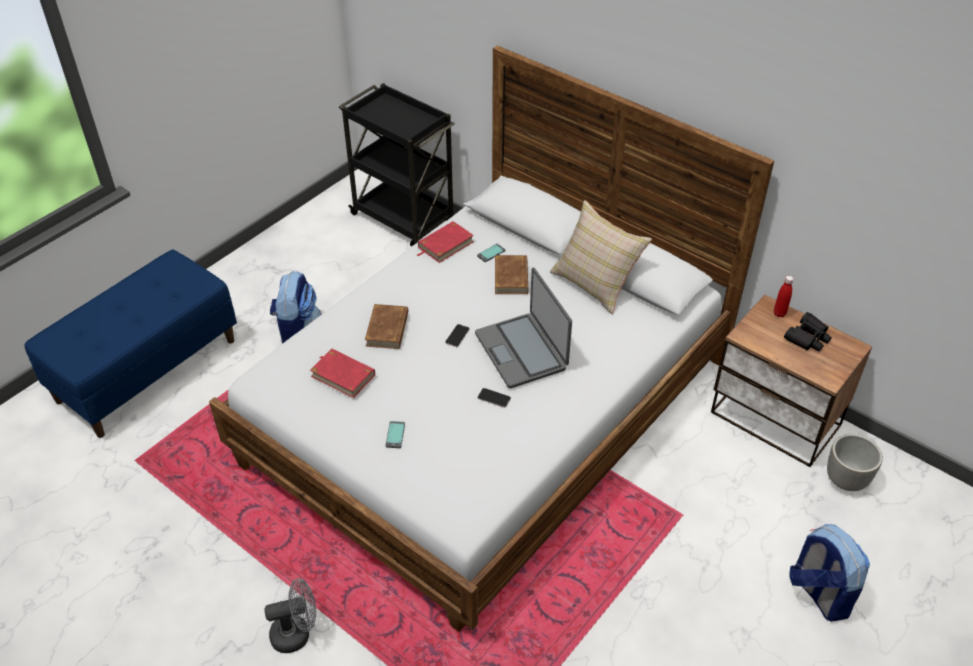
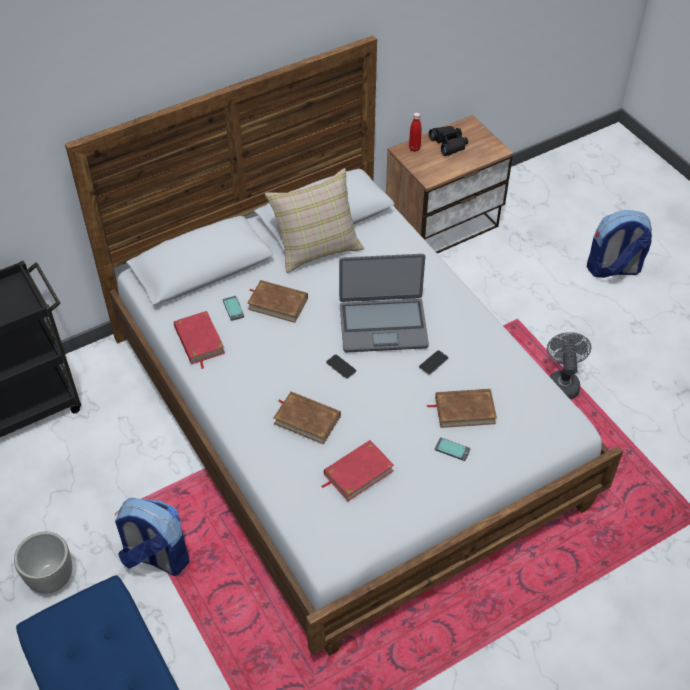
camera: 70 degrees left, 5 degrees up
(297, 633) = (556, 641): grey fan -> grey fan (562, 382)
(445, 434) = (464, 410): none -> brown book
(846, 480) = (518, 212): planter -> planter (52, 577)

